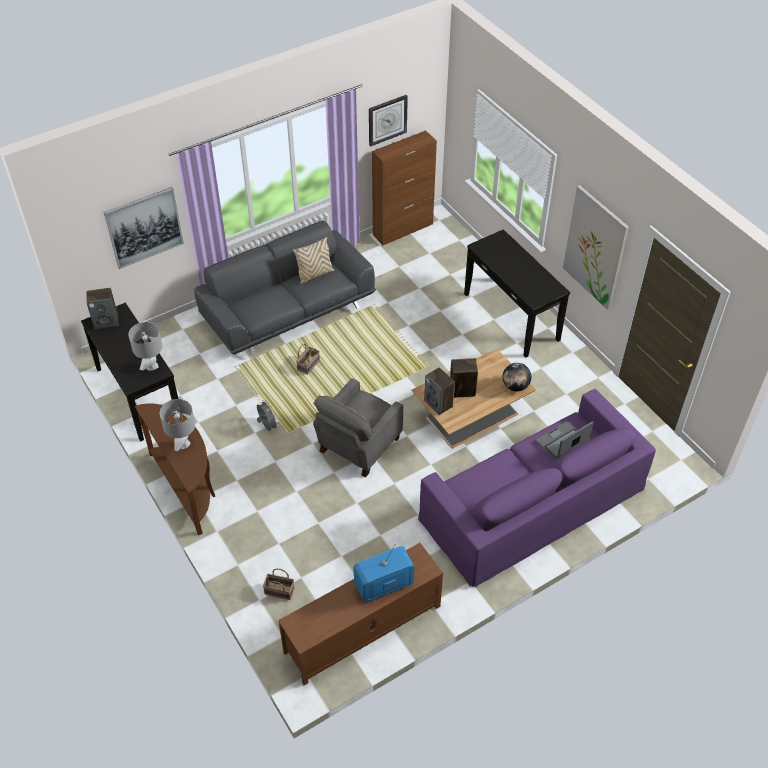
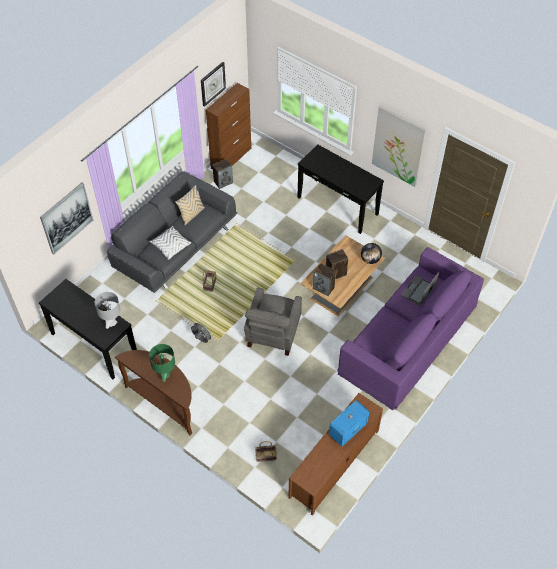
camera: 20 degrees left, 5 degrees up
(106, 321) = (59, 297): speaker -> speaker (223, 182)
(183, 444) = (165, 374): grey table lamp -> green table lamp
(272, 303) = (170, 246): none -> white pillow

